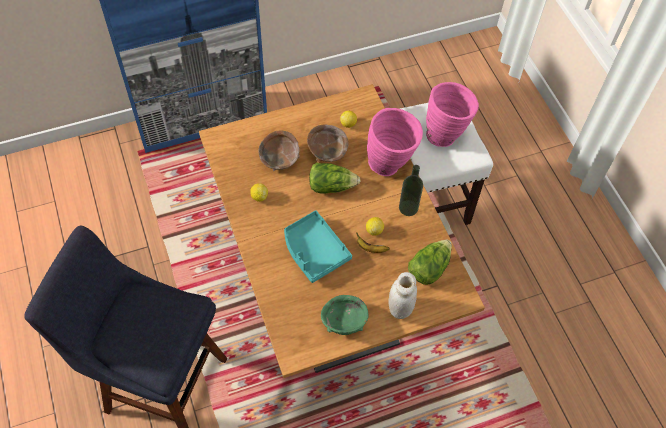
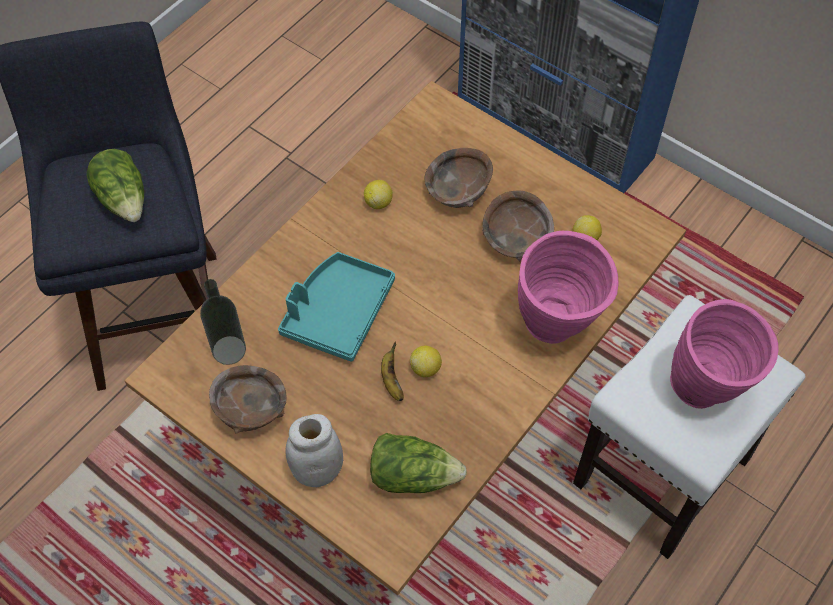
camera: 60 degrees right, 0 degrees up
(331, 185) = (461, 275): lettuce -> lettuce (124, 199)
(344, 321) = (250, 410): green bowl -> brown bowl
(408, 208) = (498, 392): bottle -> bottle (229, 350)

